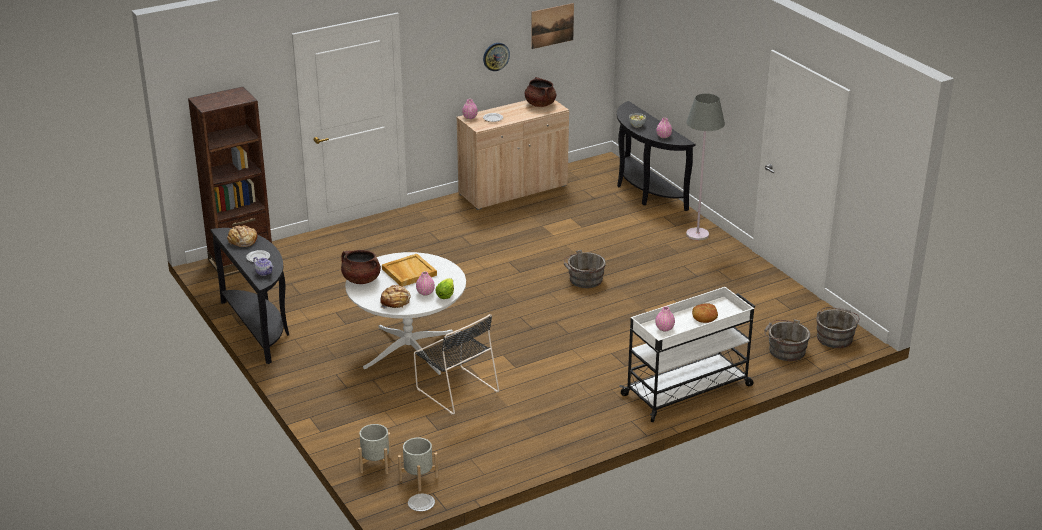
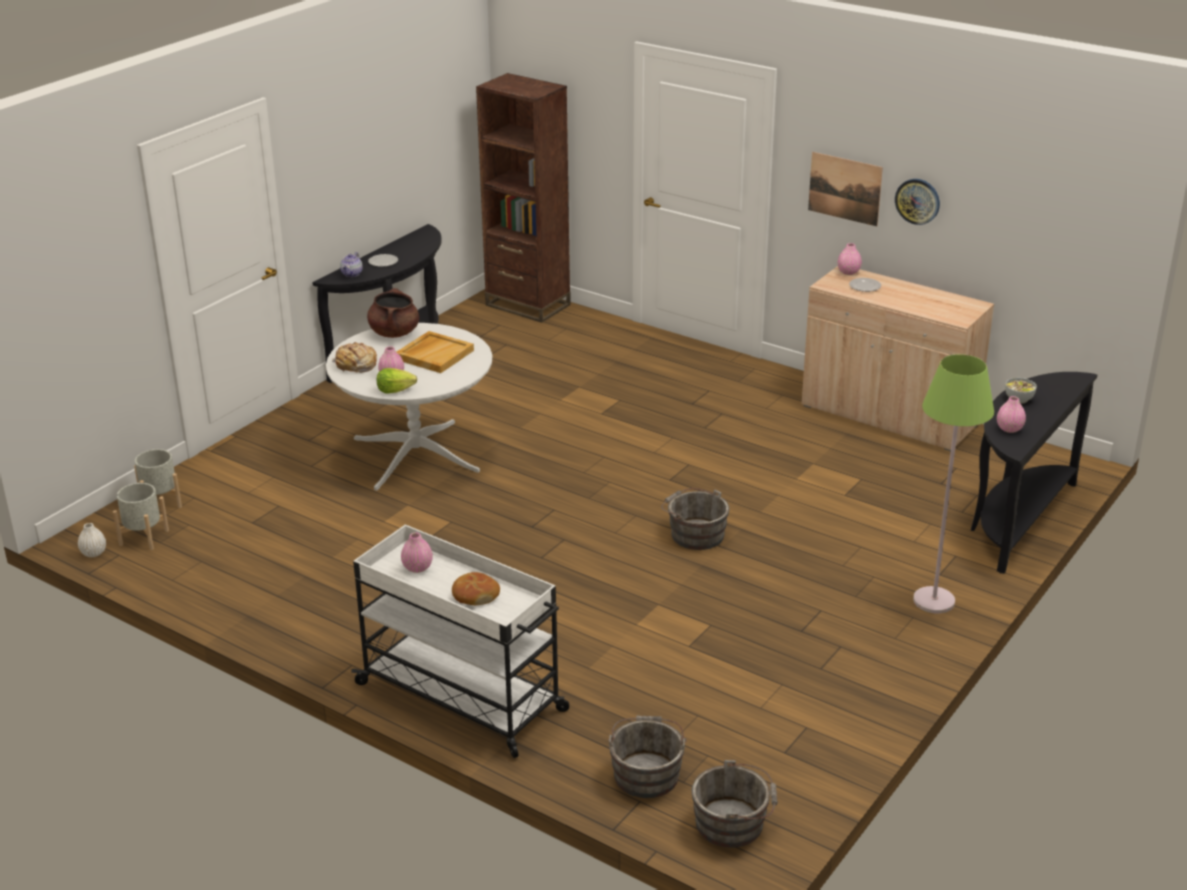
camera: 65 degrees right, 0 degrees up
(242, 241) = (414, 245): bread -> none
(421, 504) = (94, 553): plate -> white vase
(455, 389) = (348, 510): black chair -> none
(540, 104) = (954, 305): brown cooking pot -> none
(552, 25) = (1022, 193): picture -> picture (845, 188)
(697, 234) = (934, 601): grey floor lamp -> green floor lamp

